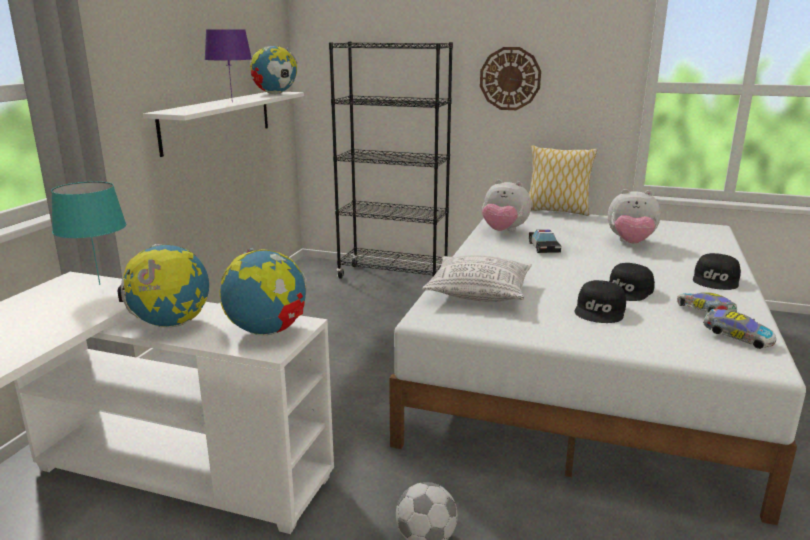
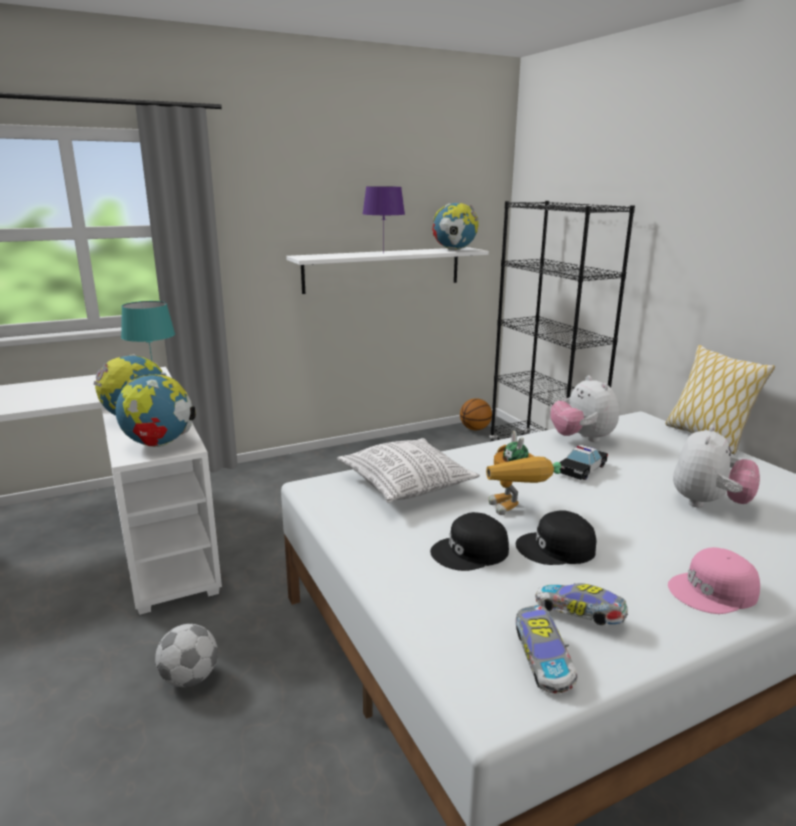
camera: 45 degrees right, 0 degrees up
(304, 271) = (475, 429): none -> basketball
(510, 78) = (695, 255): wall clock -> none
(570, 282) = (514, 513): none -> toy robot
(630, 243) = (708, 503): plush toy -> plush toy turned 120 degrees counterclockwise
(705, 314) = (580, 616): toy car -> toy car turned 75 degrees counterclockwise
(716, 280) = (713, 591): black cap -> pink cap

